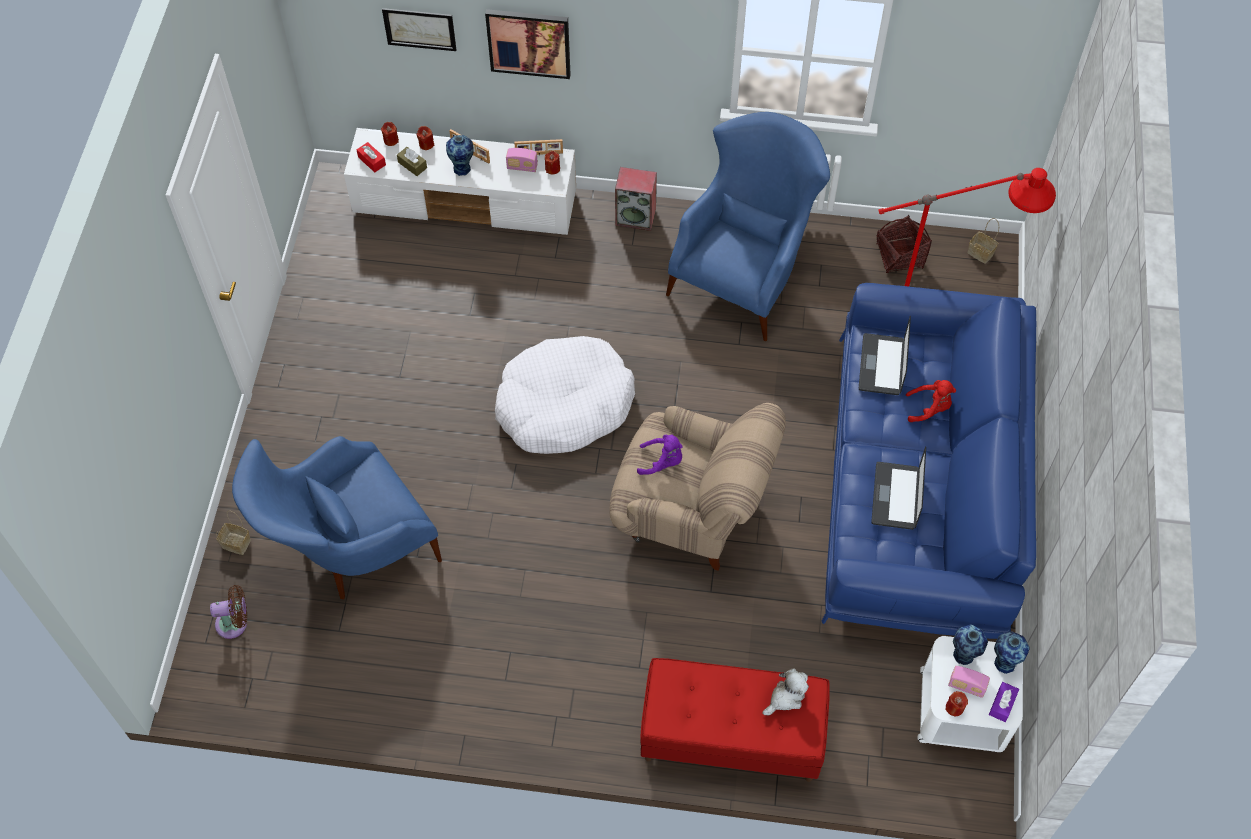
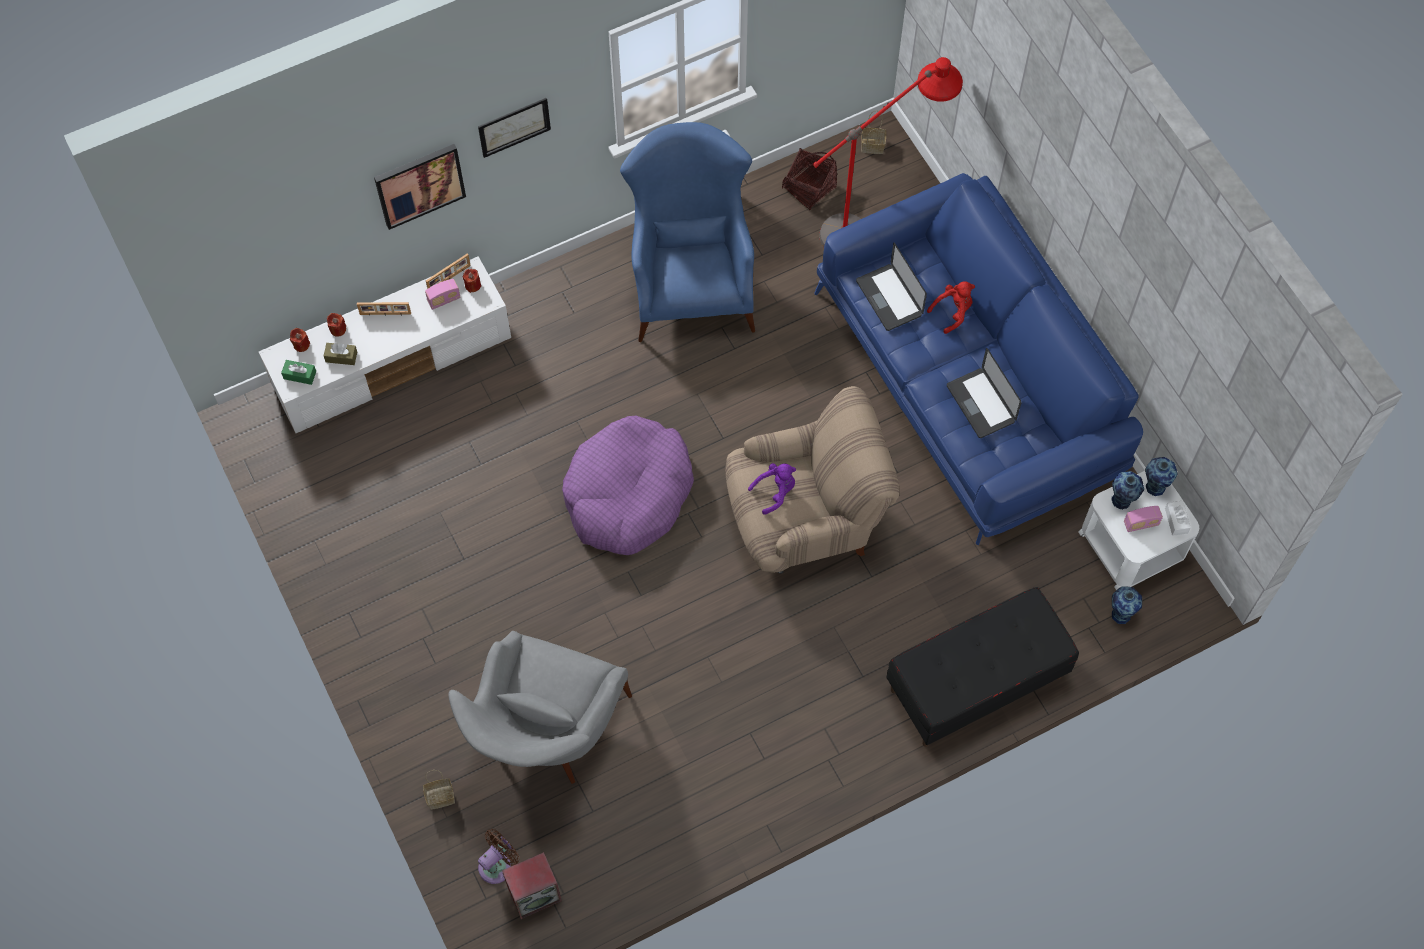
camera: 35 degrees left, 5 degrees up
(349, 552) = (546, 739): blue armchair -> grey armchair
(372, 161) = (300, 375): red tissue box -> green tissue box
(419, 29) = (310, 228): picture -> picture (514, 127)
(462, 168) = (390, 332): vase -> vase (1120, 614)
(564, 405) = (628, 494): white dog bed -> purple dog bed
(636, 216) = (557, 284): speaker -> speaker (535, 894)
(731, 737) = (976, 683): red bench -> black bench
(786, 697) = (1016, 621): plush toy -> none
(954, 707) = (1144, 546): red candle -> none
(1002, 704) = (1176, 520): purple tissue box -> white tissue box

